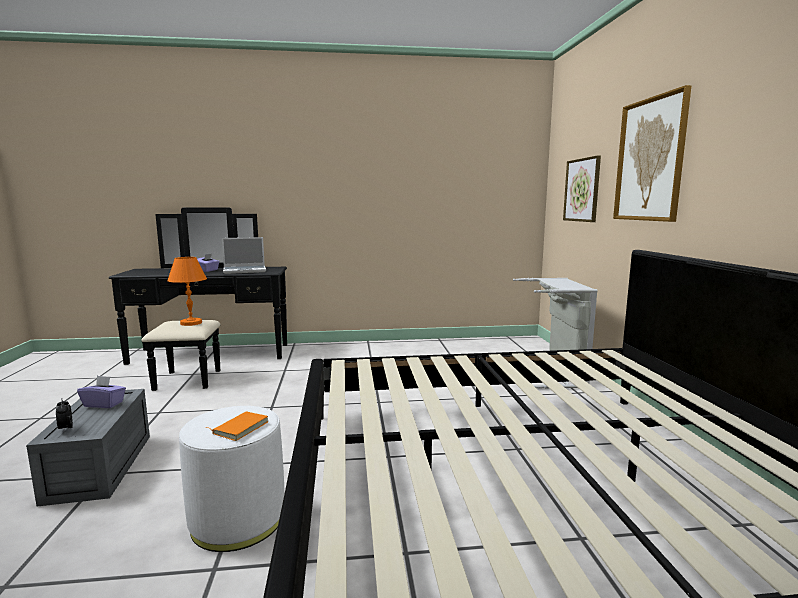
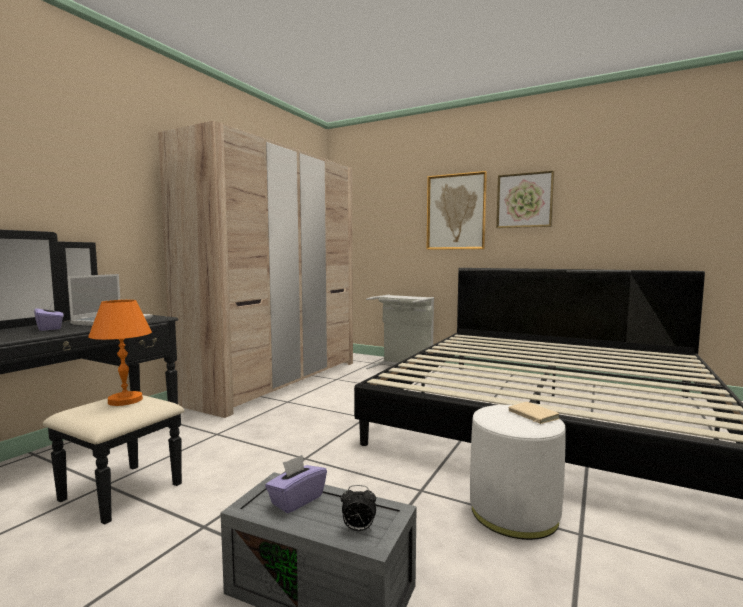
camera: 55 degrees left, 5 degrees down
(240, 428) = (532, 415): orange book -> beige book
(413, 349) = (278, 380): none -> beige wardrobe
(582, 190) = (381, 230): picture -> picture (524, 200)

